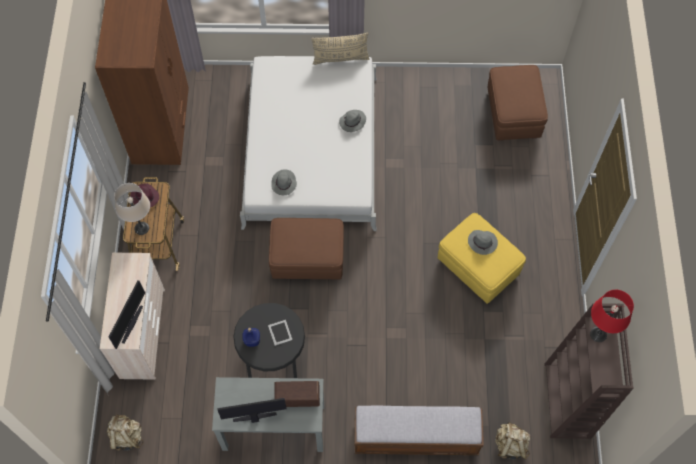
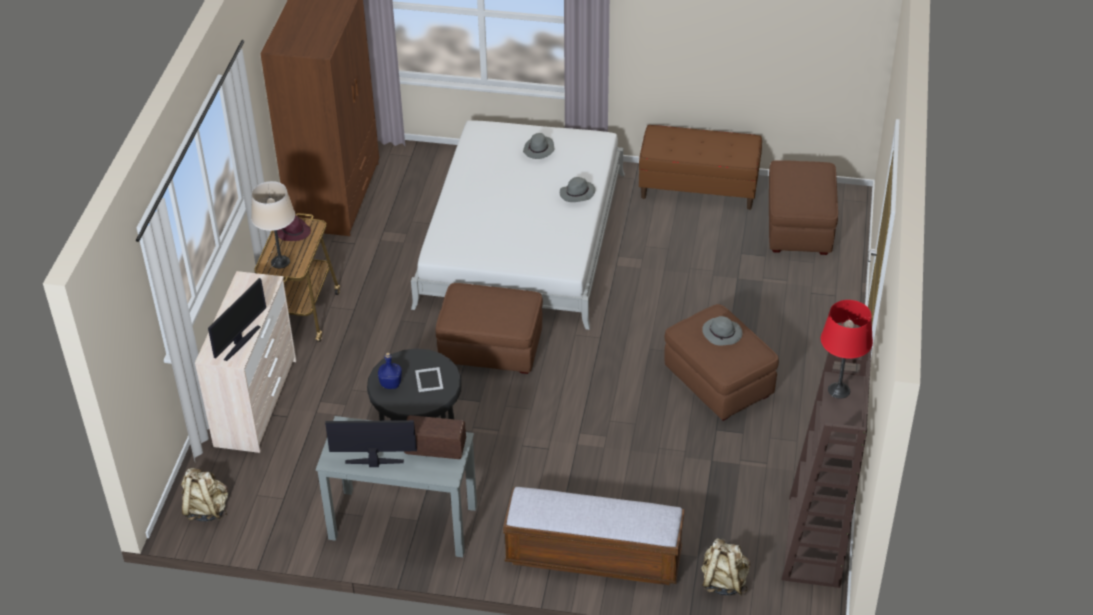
camera: 10 degrees right, 20 degrees down
(284, 184) = (474, 246): grey hat -> grey hat (539, 150)
(340, 58) = (576, 130): beige pillow -> none
(434, 86) = (698, 188): none -> brown bench
(478, 267) = (719, 383): yellow ottoman -> brown ottoman

